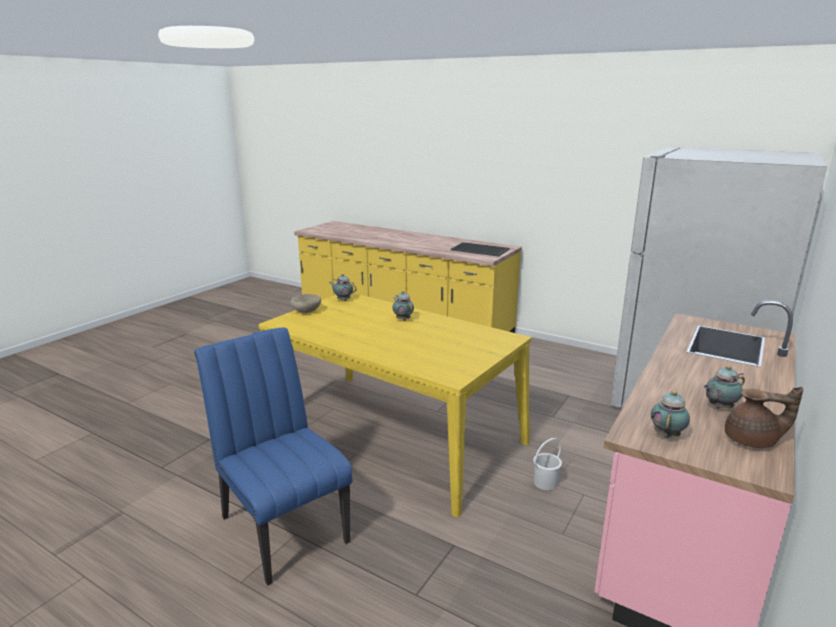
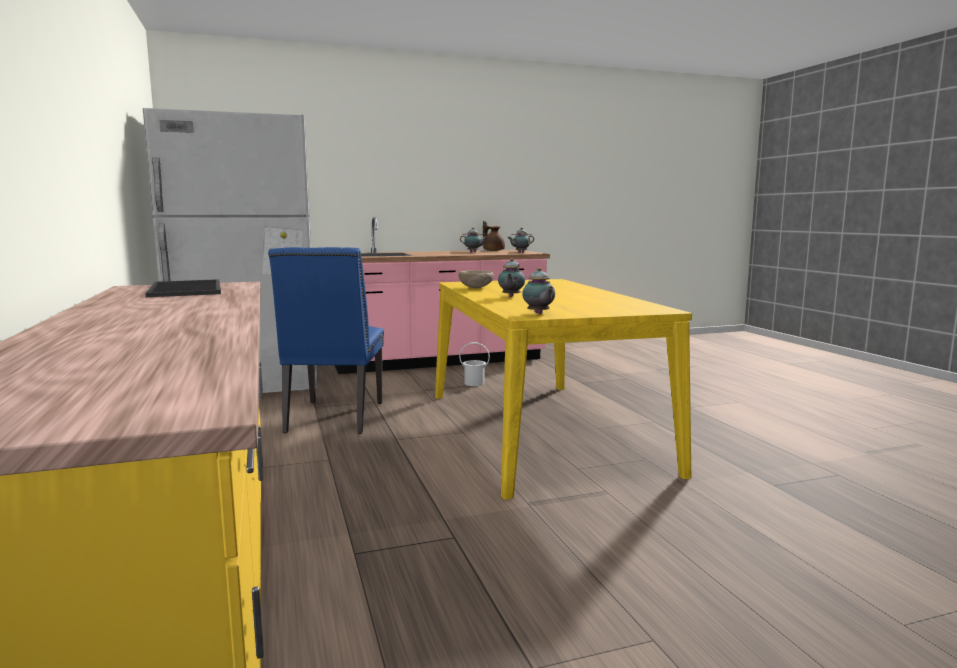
camera: 140 degrees left, 10 degrees down
(284, 530) = (697, 410): blue chair -> blue chair (335, 416)
(306, 311) = (612, 312): beige bowl -> beige bowl (476, 288)

